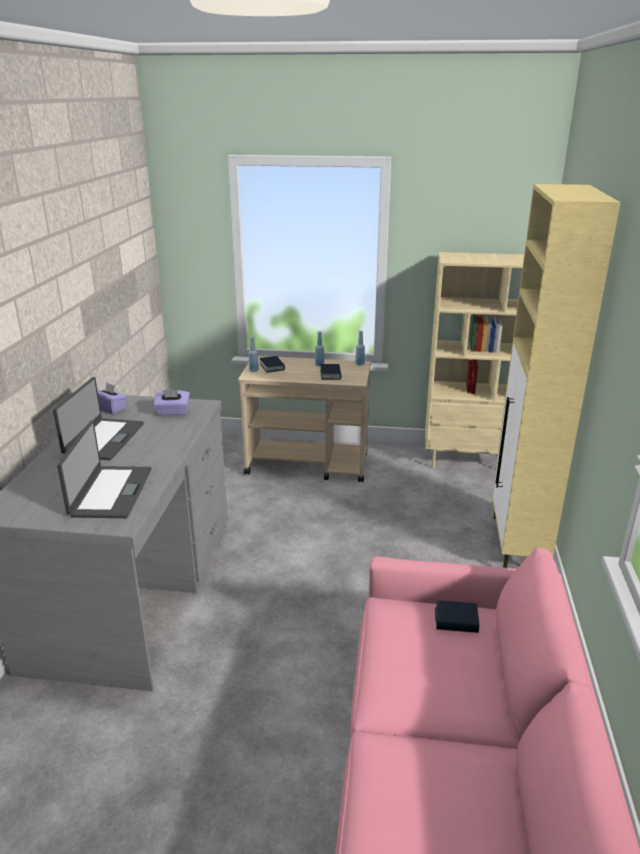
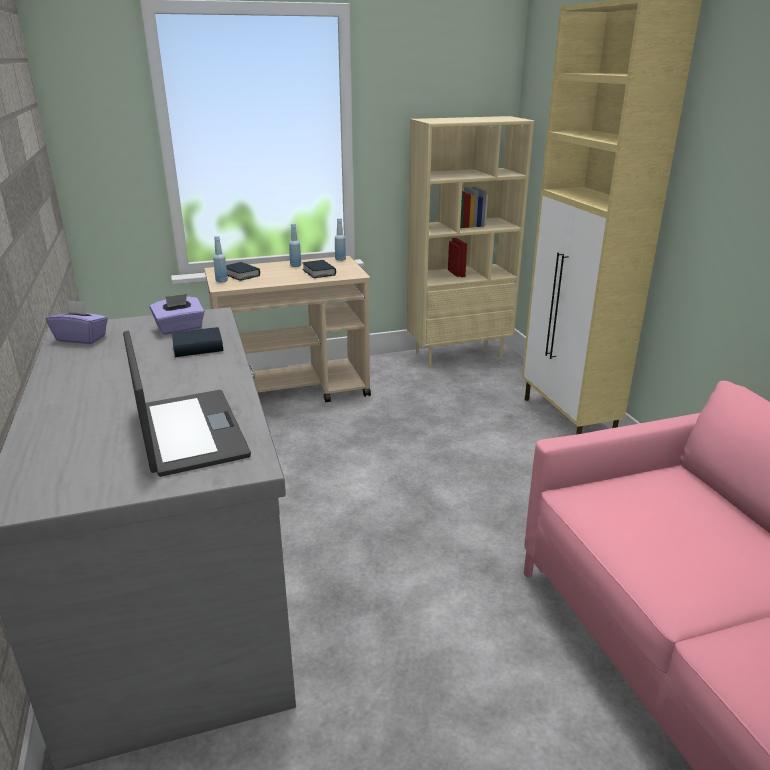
camera: 25 degrees left, 0 degrees up
(103, 439) = (108, 374): laptop -> none
(456, 621) = (659, 487): book -> book (198, 348)

